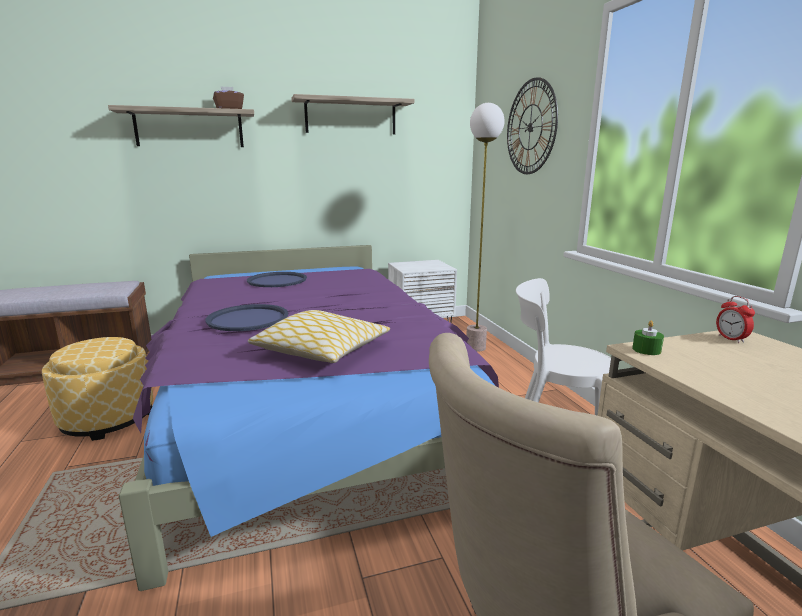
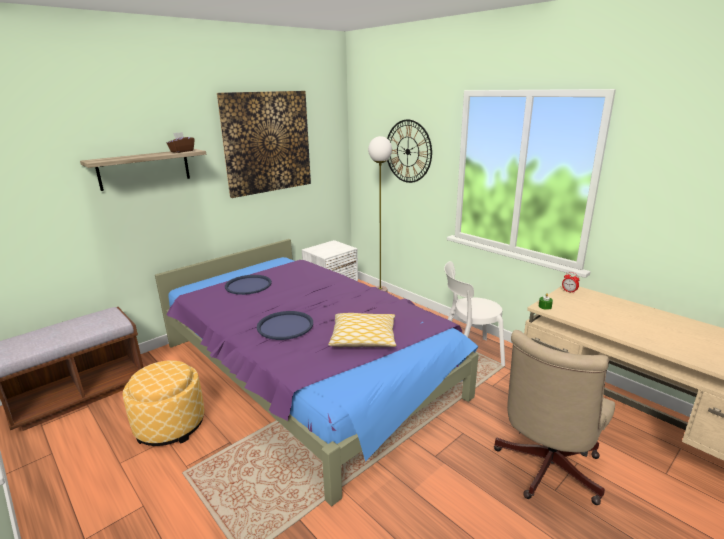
camera: 25 degrees left, 5 degrees up
(351, 116) = (267, 142): shelf -> picture

